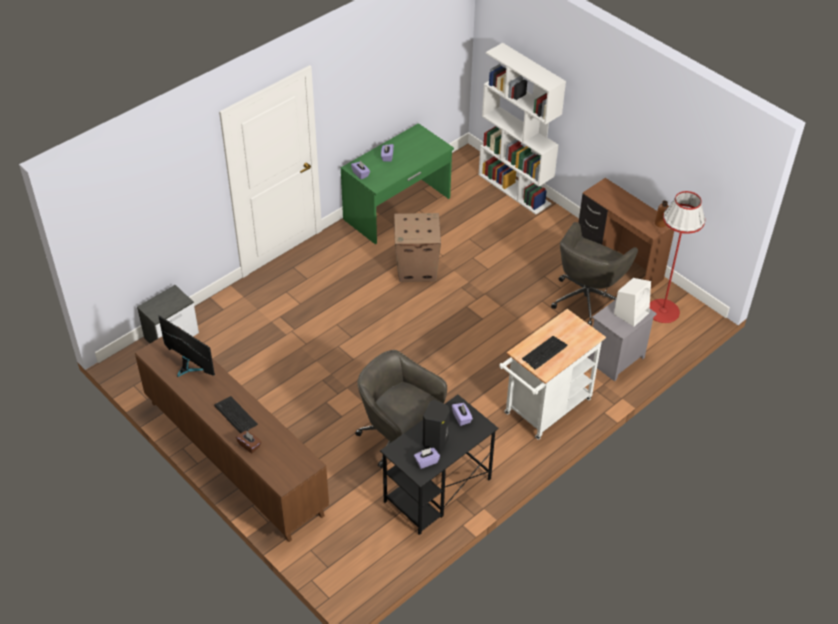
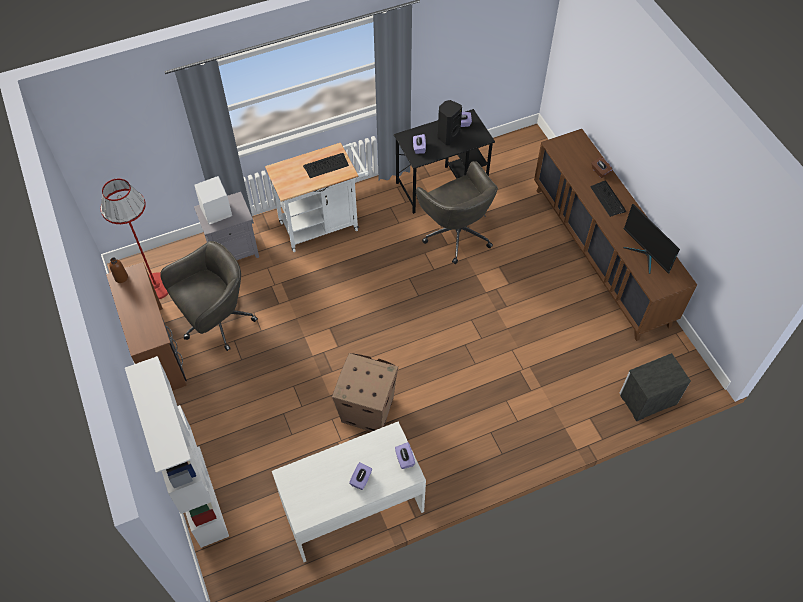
camera: 160 degrees left, 10 degrees up
(397, 209) = (352, 507): green desk -> white desk

